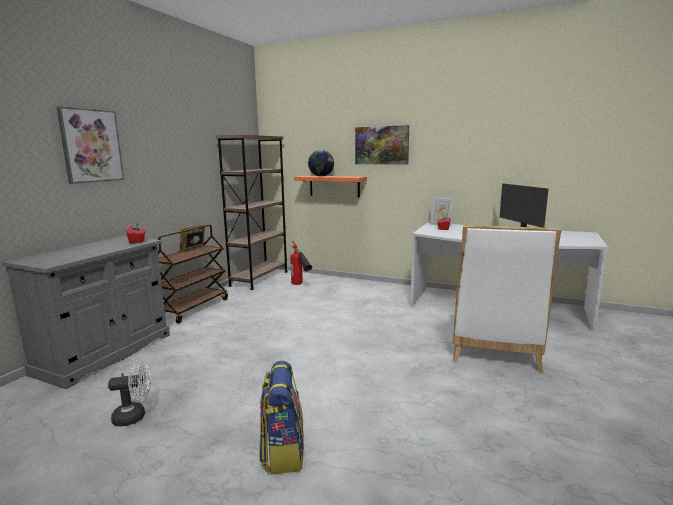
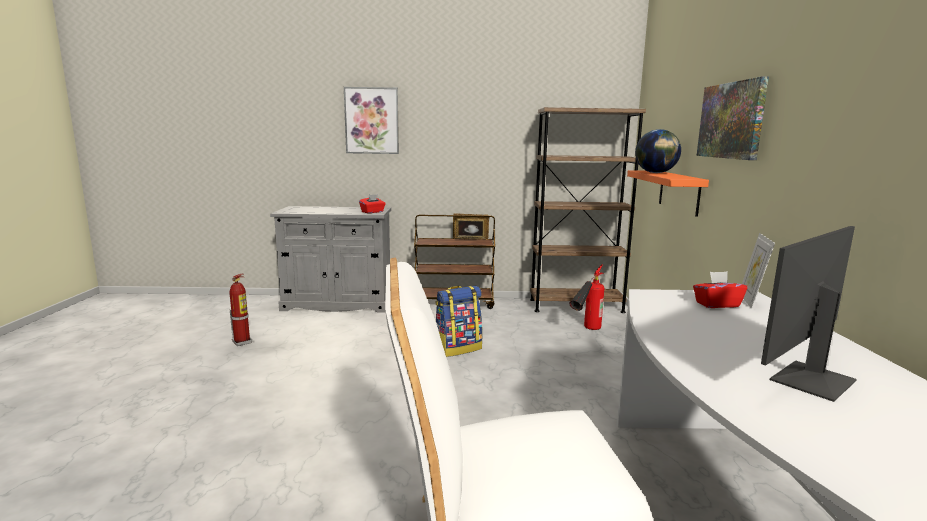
camera: 65 degrees right, 0 degrees up
(135, 416) = (242, 342): white fan -> fire extinguisher
(282, 452) = (185, 413): backpack -> backpack (458, 348)

